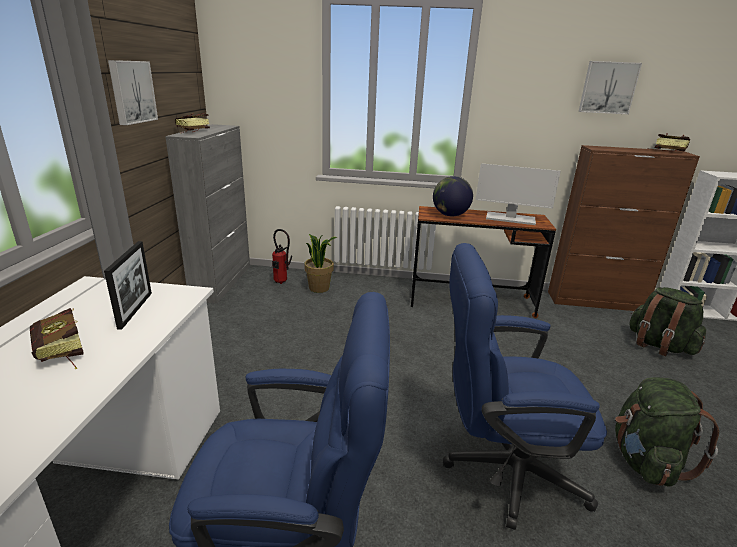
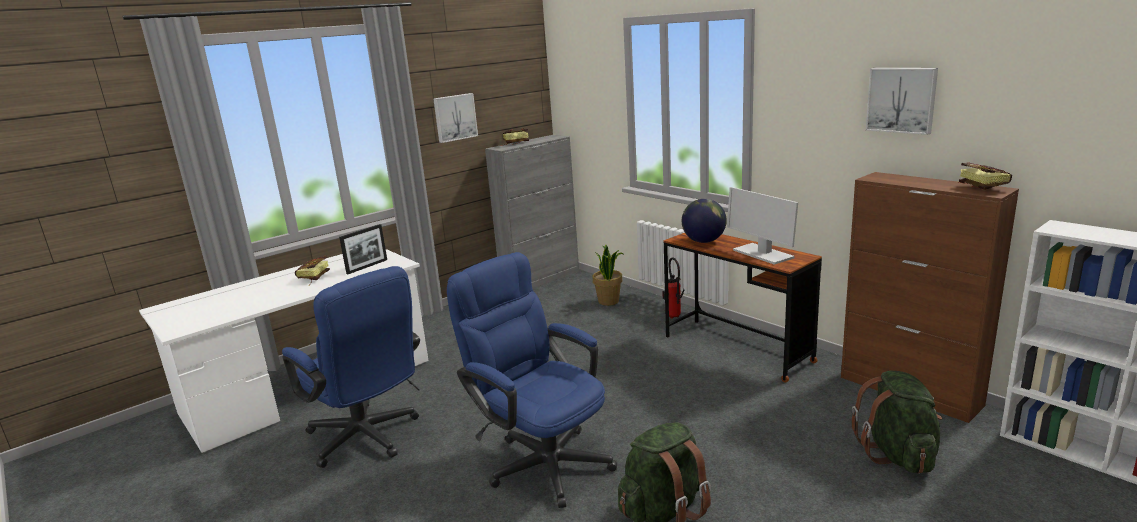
camera: 45 degrees right, 5 degrees down
(281, 282) = (585, 290): fire extinguisher -> fire extinguisher (673, 317)

